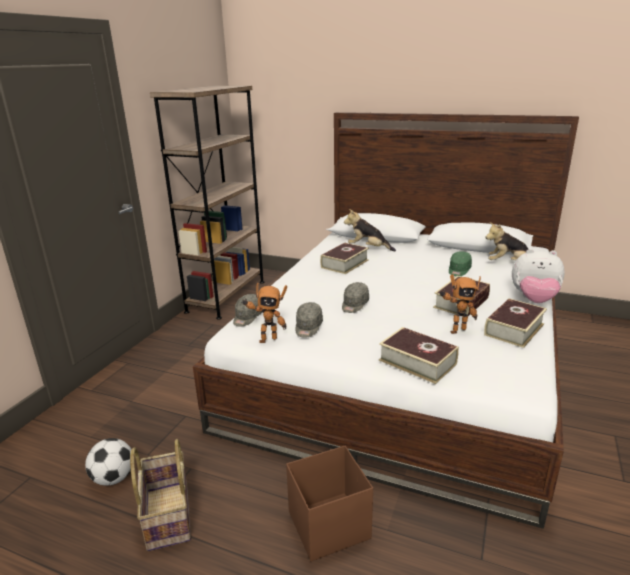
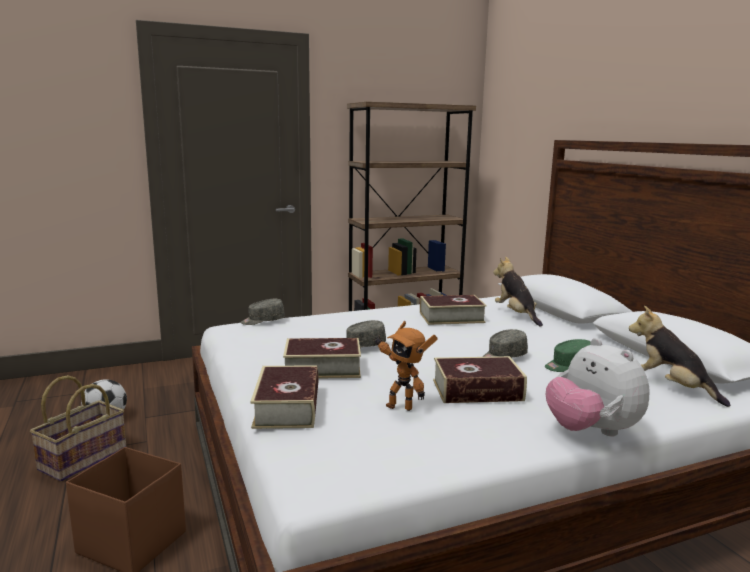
camera: 45 degrees right, 10 degrees down
(267, 339) = (237, 339): toy robot -> none
(308, 327) = (279, 343): grey cap -> grey cap (503, 356)
(514, 329) = (466, 438): book -> book (322, 368)

